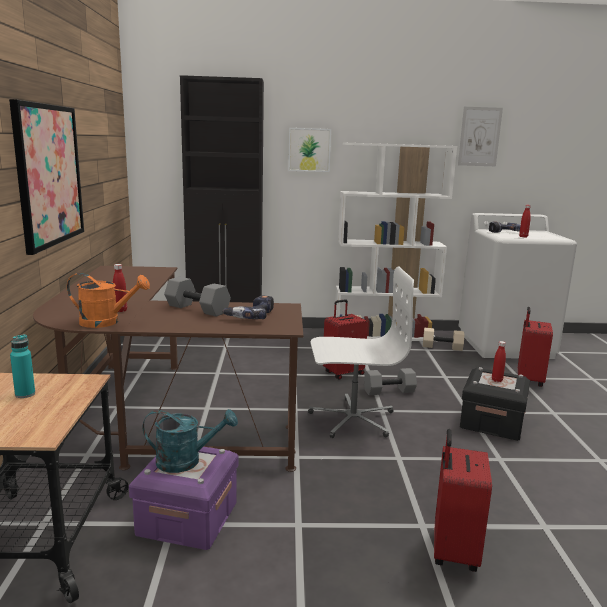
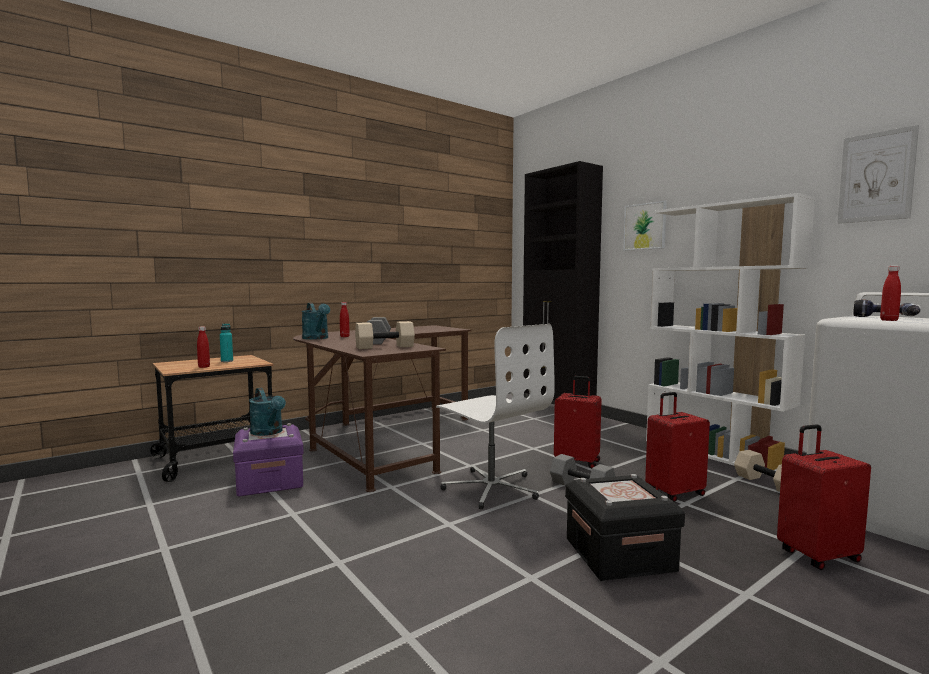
camera: 55 degrees right, 10 degrees down
(49, 175) = (364, 248): picture -> none
(107, 322) = (317, 338): orange watering can -> turquoise watering can
(250, 315) = (385, 347): power drill -> beige dumbbell
(453, 551) = (307, 587): red suitcase -> red suitcase (674, 493)
(497, 380) = (621, 490): red bottle -> red bottle (204, 367)

